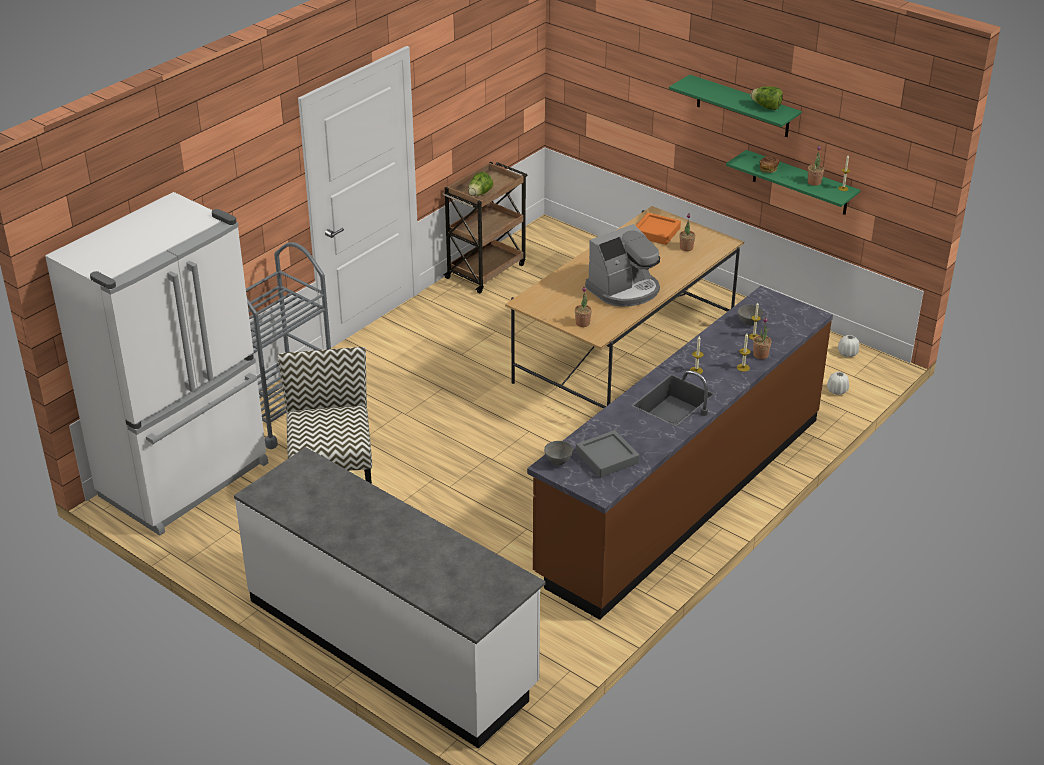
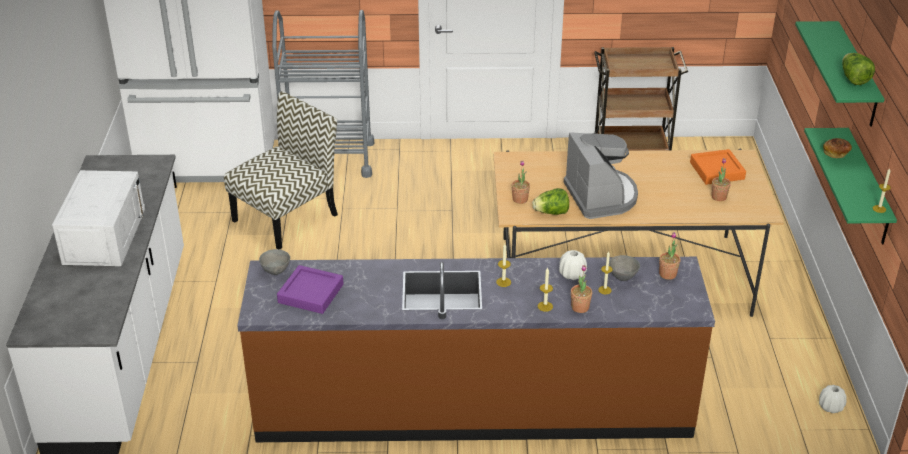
camera: 50 degrees right, 0 degrees up
(382, 531) = (104, 235): none -> white microwave
(479, 194) = (625, 66): lettuce -> lettuce (551, 213)
(607, 458) = (311, 293): grey tray -> purple tray
(624, 290) = (601, 196): coffee machine -> coffee machine turned 120 degrees counterclockwise
(814, 182) = (859, 188): potted plant -> potted plant (667, 274)
(837, 391) = (760, 429): white vase -> white vase (572, 274)

